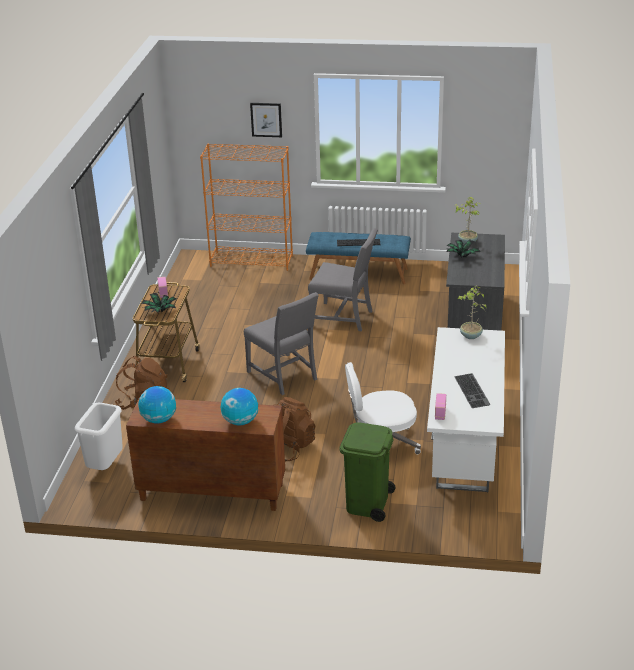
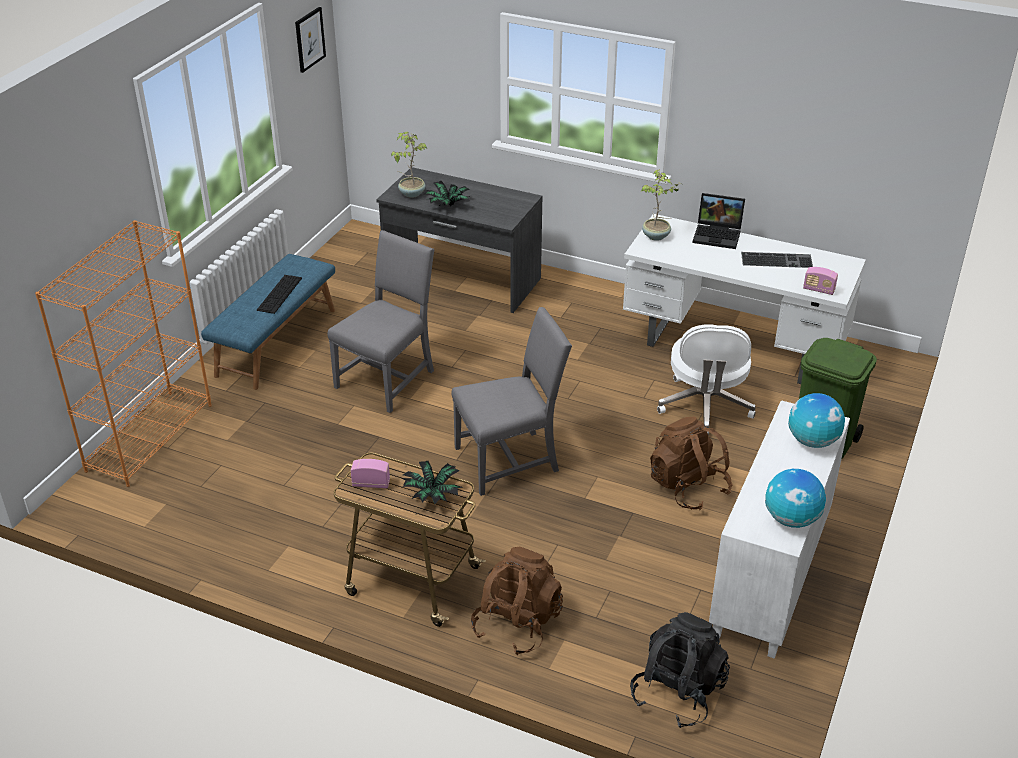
camera: 75 degrees left, 5 degrees up
(105, 467) = (678, 692): white trash can -> black backpack
(211, 492) = (771, 578): brown cabinet -> white cabinet
(266, 119) = (95, 195): picture -> picture (309, 39)
(492, 361) = (718, 235): none -> laptop

